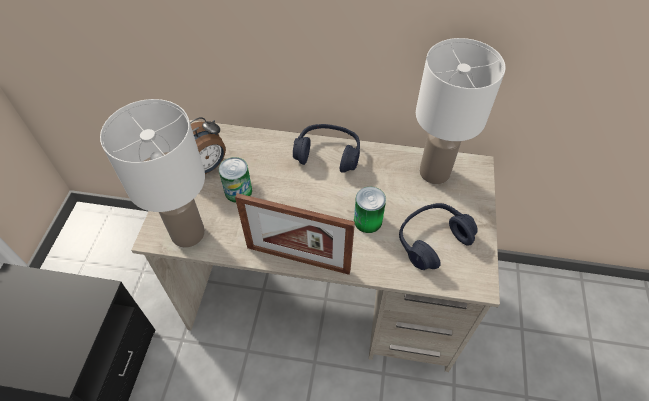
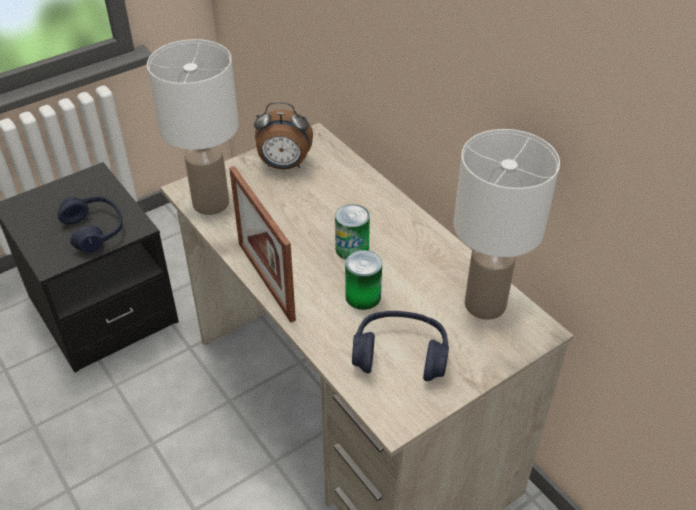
camera: 45 degrees right, 10 degrees down
(238, 191) = (286, 199): can -> can (352, 249)
(328, 154) = (400, 221): blue headphones -> blue headphones (95, 230)

